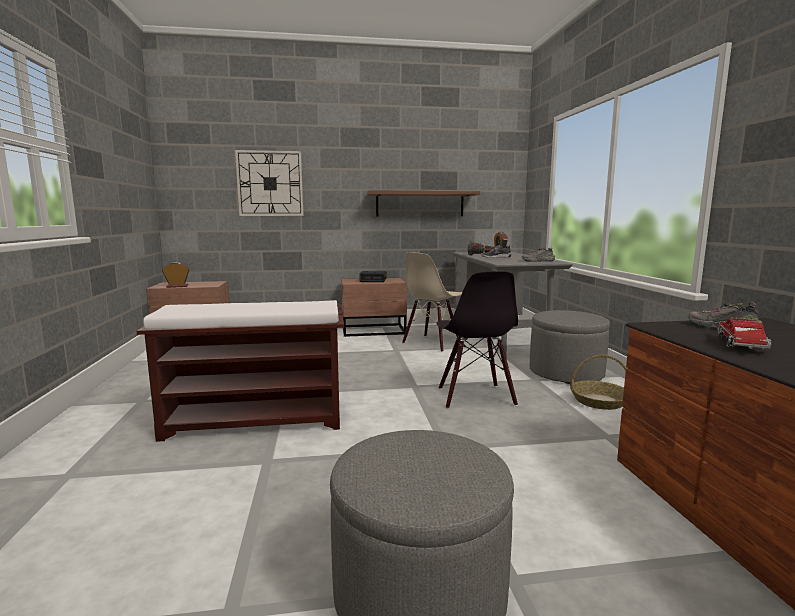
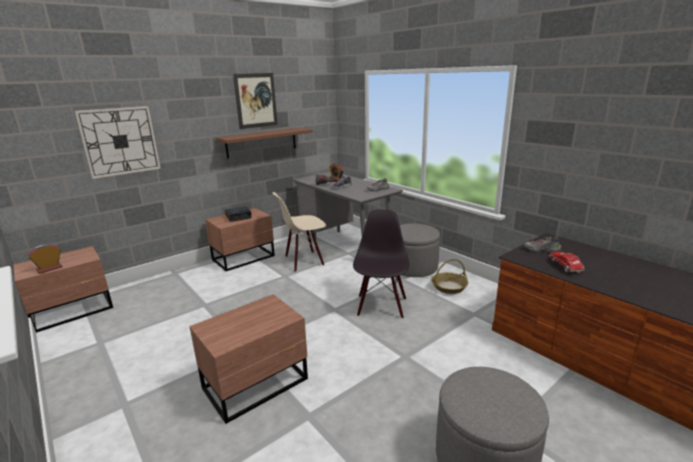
camera: 30 degrees left, 10 degrees up
(257, 420) = (257, 384): brown bench -> brown nightstand
(418, 155) = (256, 100): none -> picture
(432, 343) = (304, 261): beige chair -> beige chair turned 60 degrees clockwise
(474, 397) = (381, 306): black chair -> black chair turned 135 degrees counterclockwise

